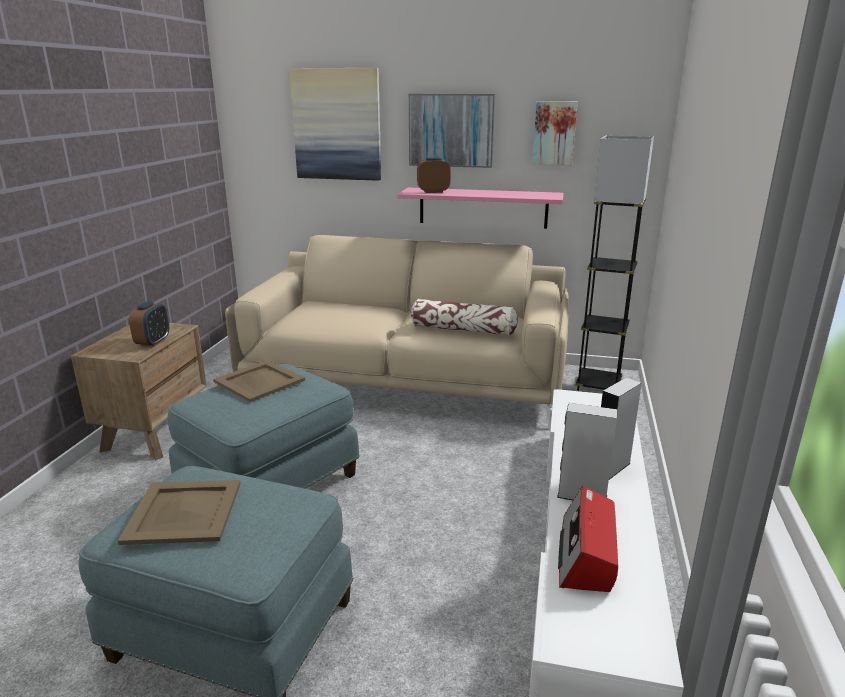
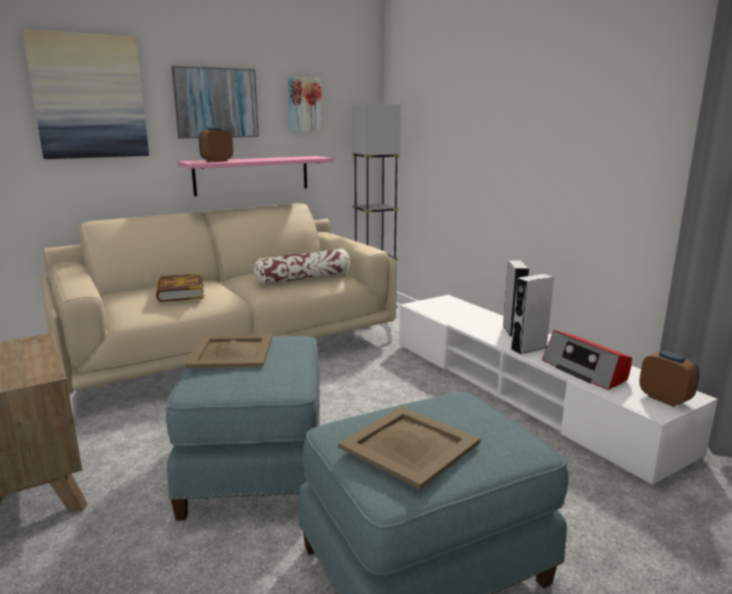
camera: 45 degrees left, 5 degrees down
(153, 342) = (35, 359): alarm clock -> alarm clock (665, 399)
(345, 314) = (180, 292): none -> book

